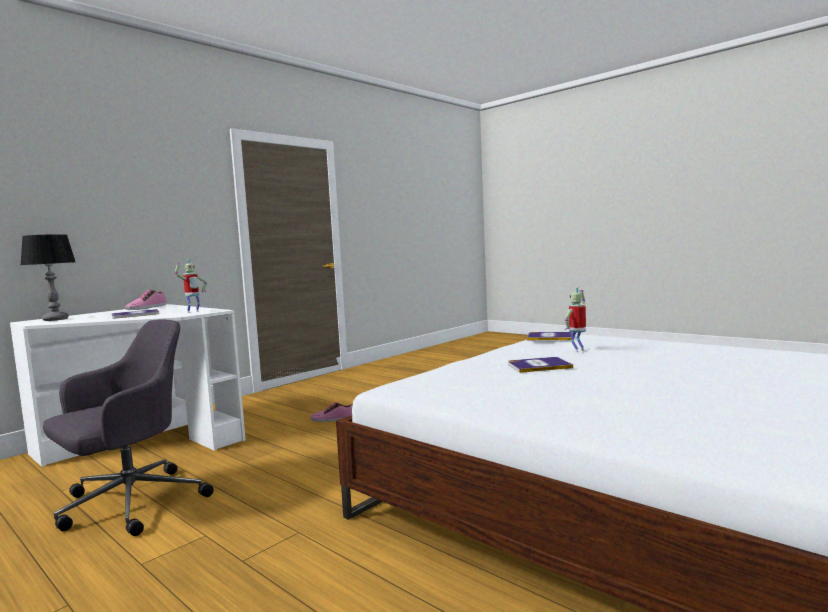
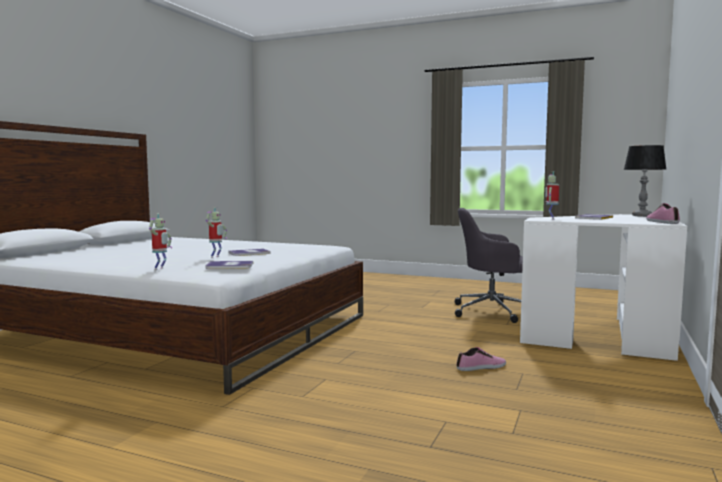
camera: 160 degrees right, 0 degrees up
(129, 504) = (492, 311): grey office chair -> grey office chair turned 75 degrees clockwise
(623, 340) = (160, 269): none -> toy robot

